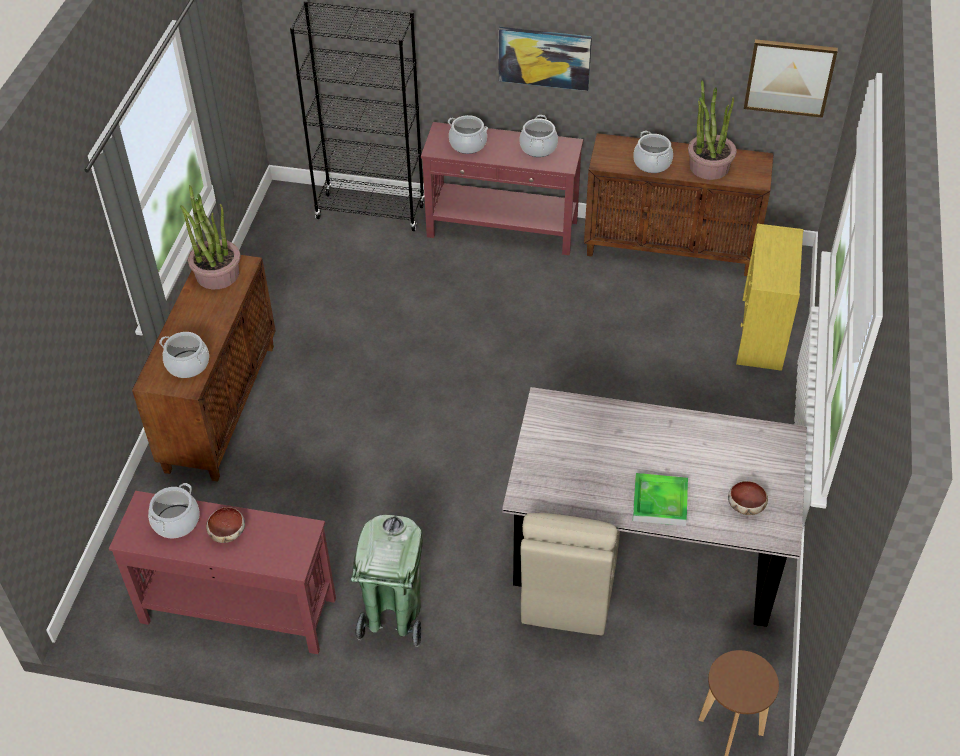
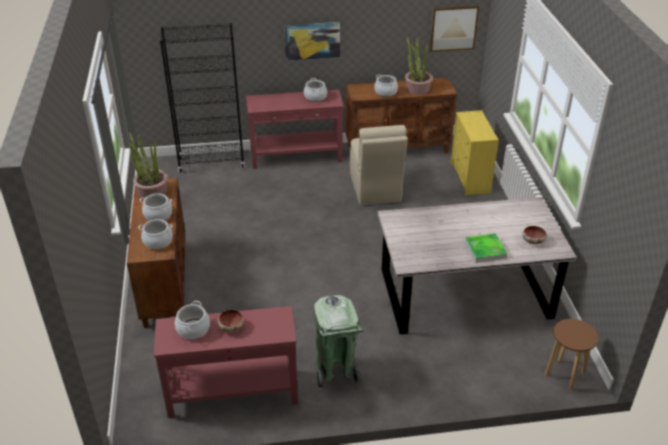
camera: 20 degrees left, 10 degrees down
(468, 144) = (273, 102): cooking pot -> cooking pot (158, 215)
(568, 588) = (432, 327): beige chair -> beige chair (375, 189)

